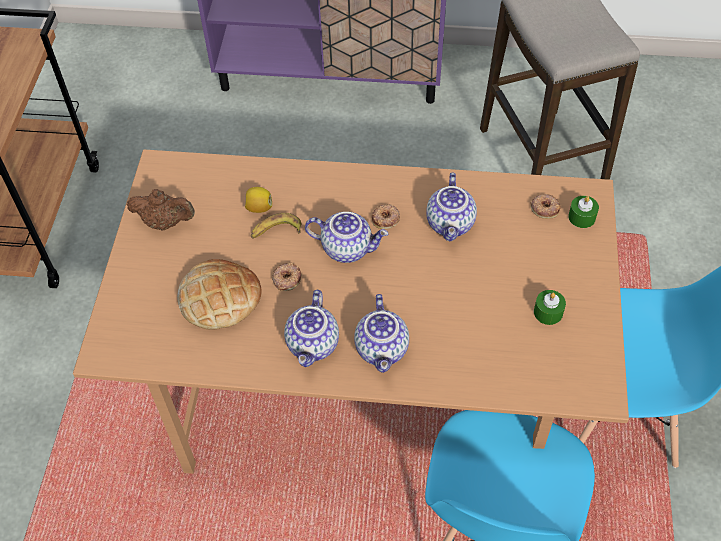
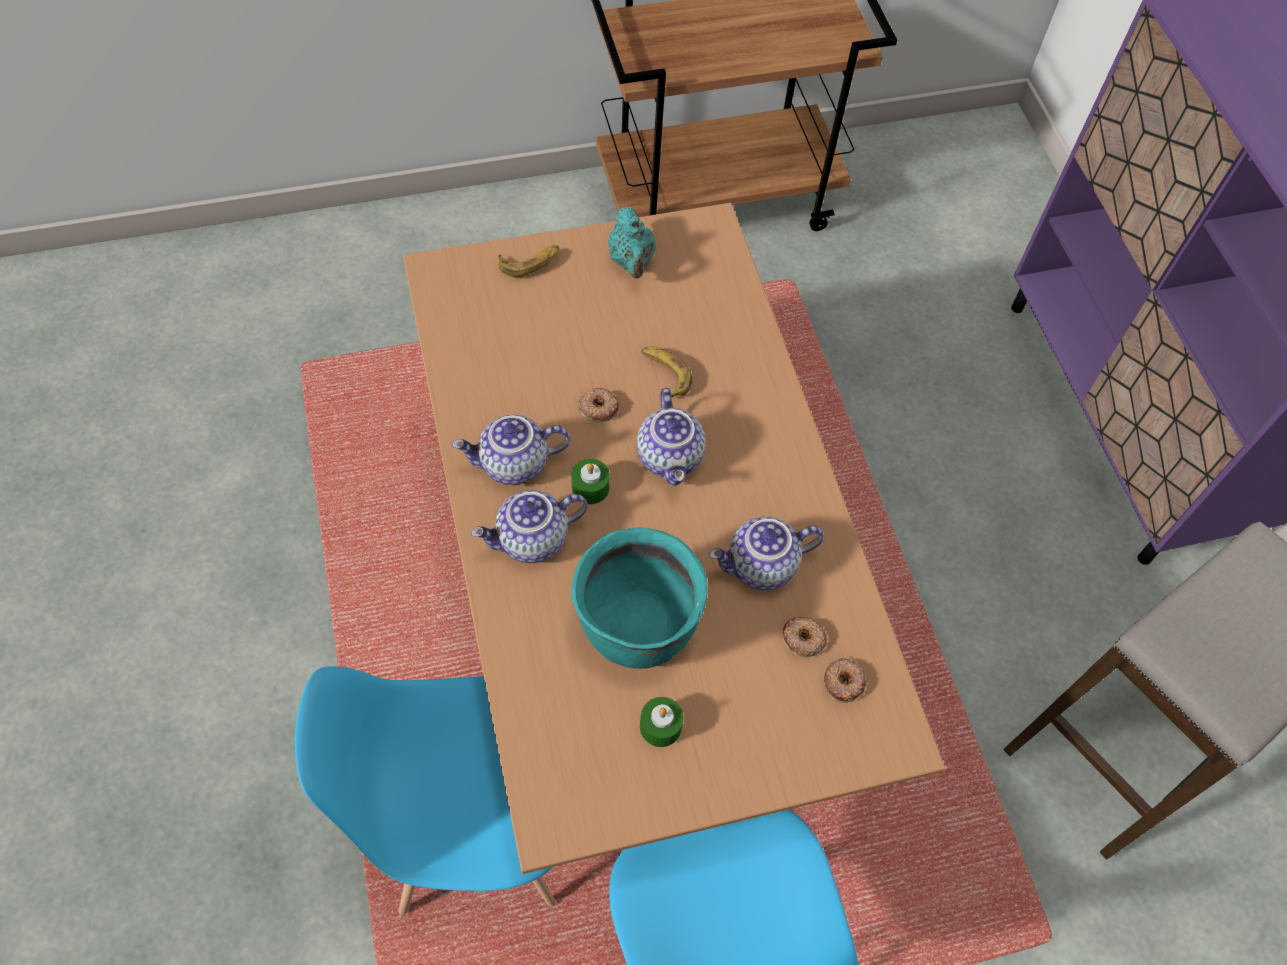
camera: 65 degrees right, 5 degrees up
(131, 286) = (530, 263): none -> banana
(165, 222) = (631, 261): brown teapot -> turquoise teapot
(219, 298) = (545, 350): bread -> none
(259, 208) = (693, 344): lemon -> none
(386, 218) = (736, 487): donut -> donut (803, 639)
(471, 305) = (636, 626): none -> turquoise cooking pot
(581, 217) = (849, 737): green candle -> green candle (590, 487)

